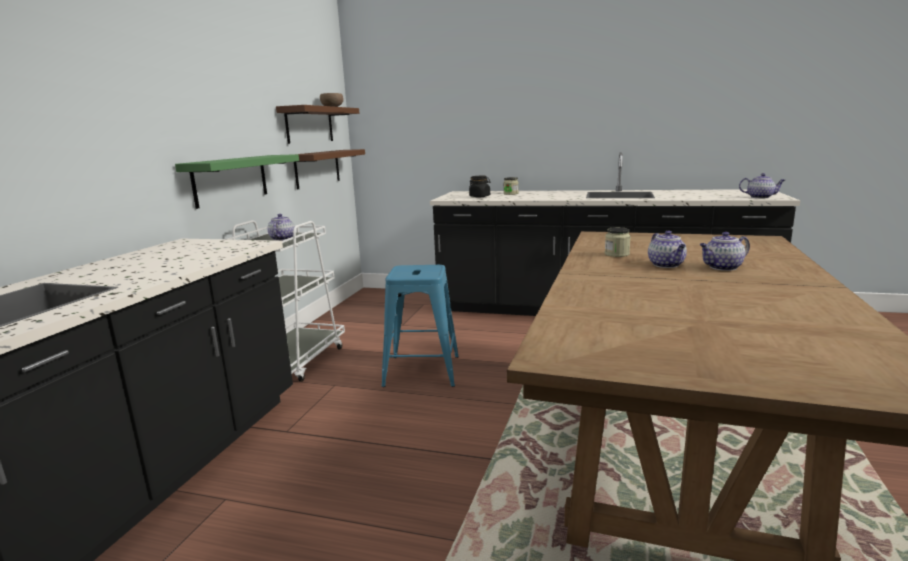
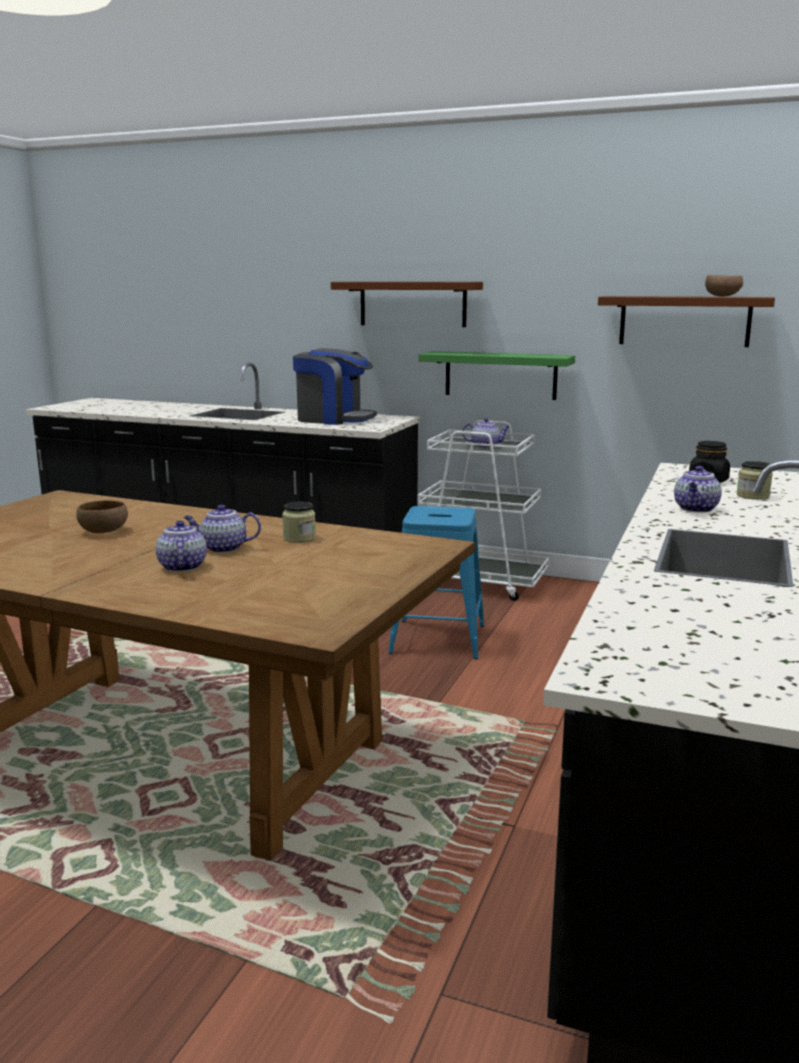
camera: 95 degrees right, 0 degrees up
(167, 258) = (334, 419): none -> coffee machine
(317, 168) = (688, 384): brown shelf -> brown shelf (412, 304)
(674, 302) = (103, 531): none -> brown bowl
(760, 197) = (624, 661): teapot -> teapot (696, 509)

